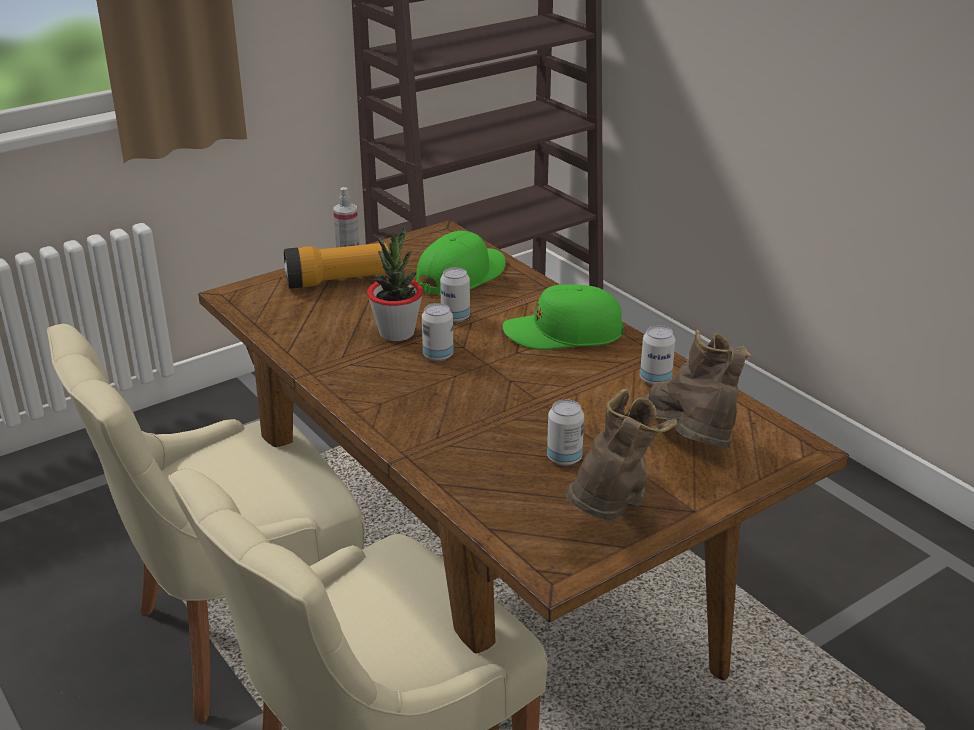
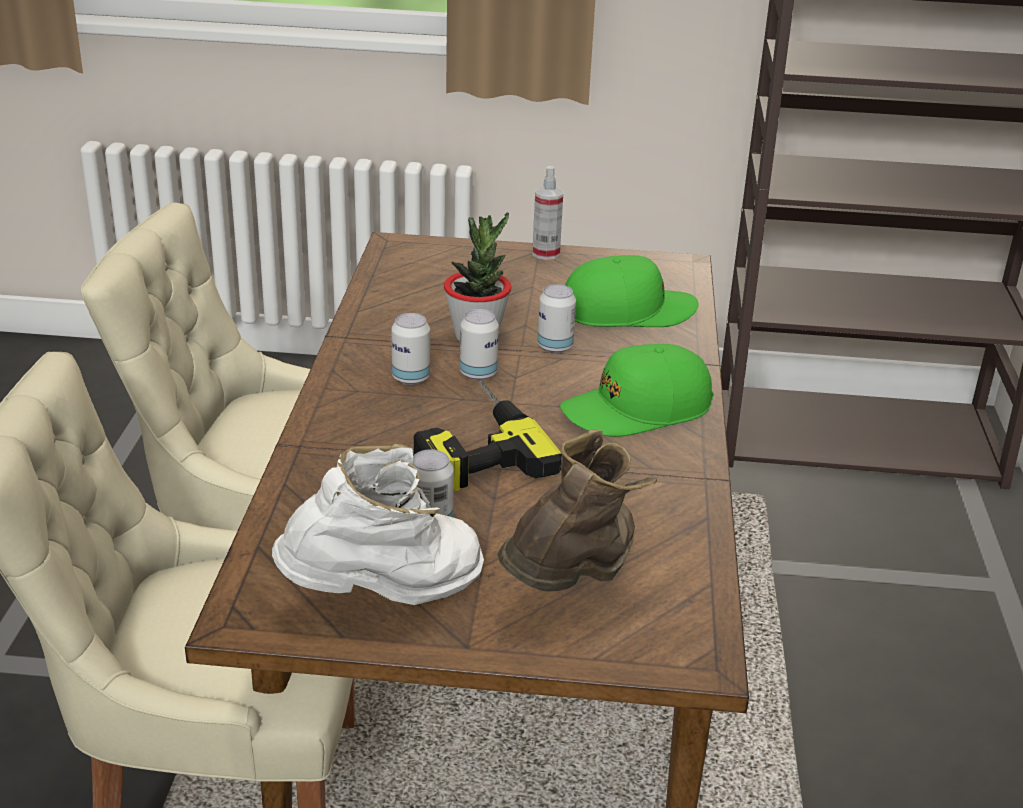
camera: 40 degrees right, 0 degrees up
(338, 281) = (503, 269): flashlight -> none
(507, 400) = (471, 444): none -> power drill
(563, 333) = (637, 410): green cap -> green cap turned 60 degrees counterclockwise
(611, 511) = (387, 597): brown boot -> white boot
(655, 379) = (656, 501): can -> can (411, 378)

